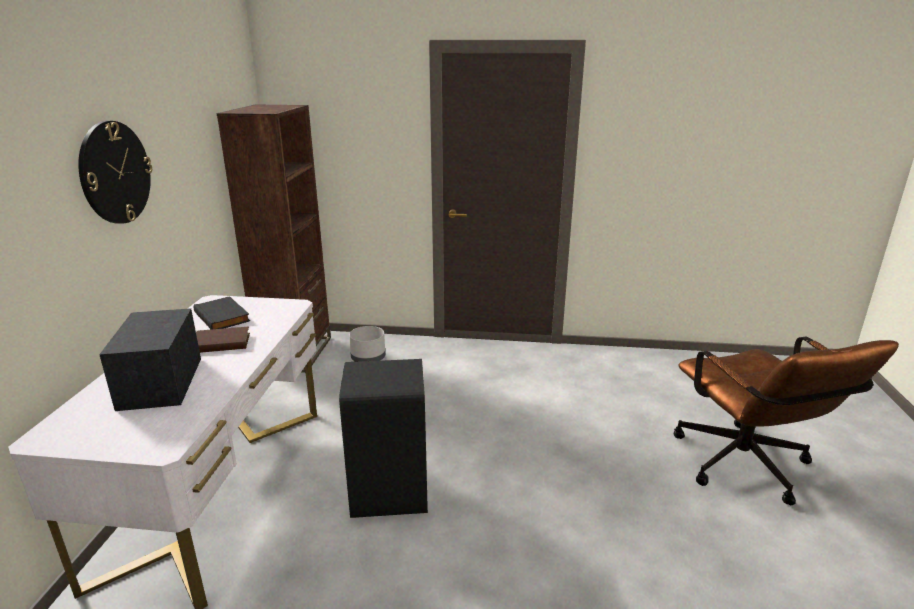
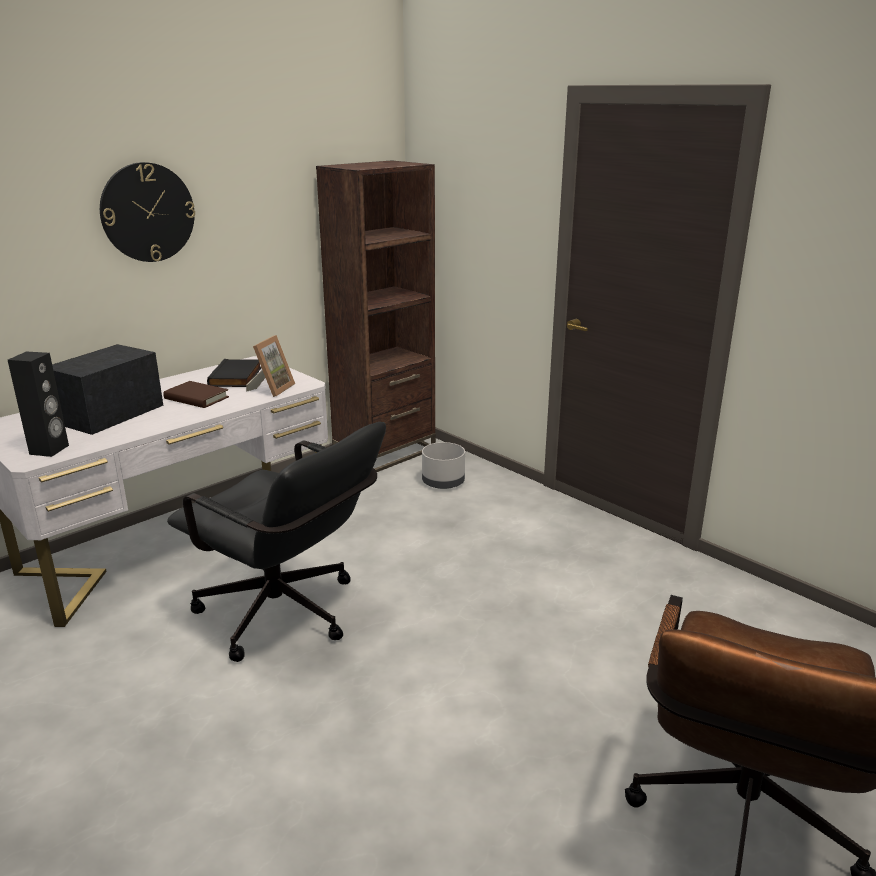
camera: 40 degrees right, 0 degrees up
(164, 433) = (49, 450): none -> black speaker
(275, 316) = (272, 389): none -> picture frame
(390, 494) = (288, 617): black trash can -> black office chair

